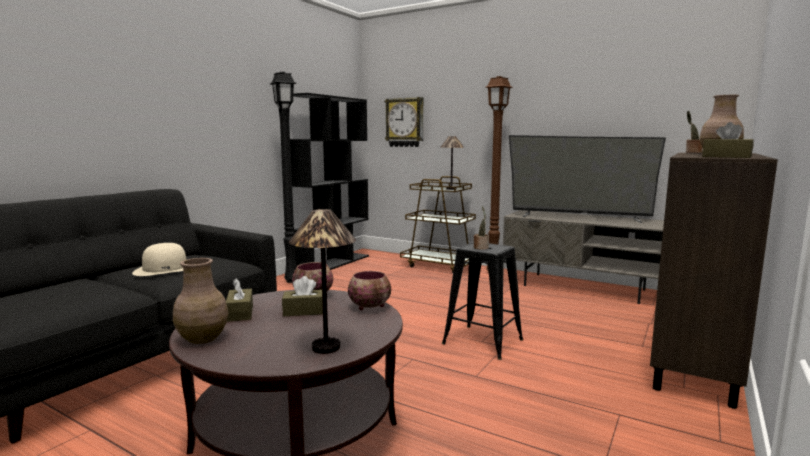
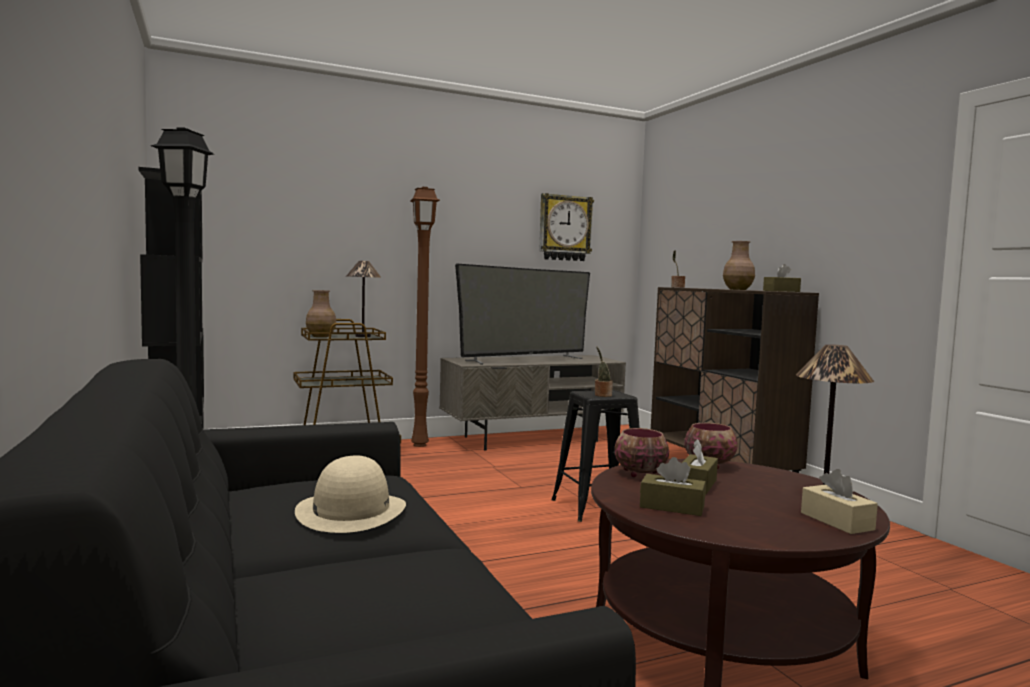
camera: 55 degrees left, 5 degrees down
(203, 338) = (757, 532): brown vase -> brown vase (321, 336)
(256, 357) = (836, 521): none -> beige tissue box
(405, 122) = (251, 235): wall clock -> wall clock (564, 228)

